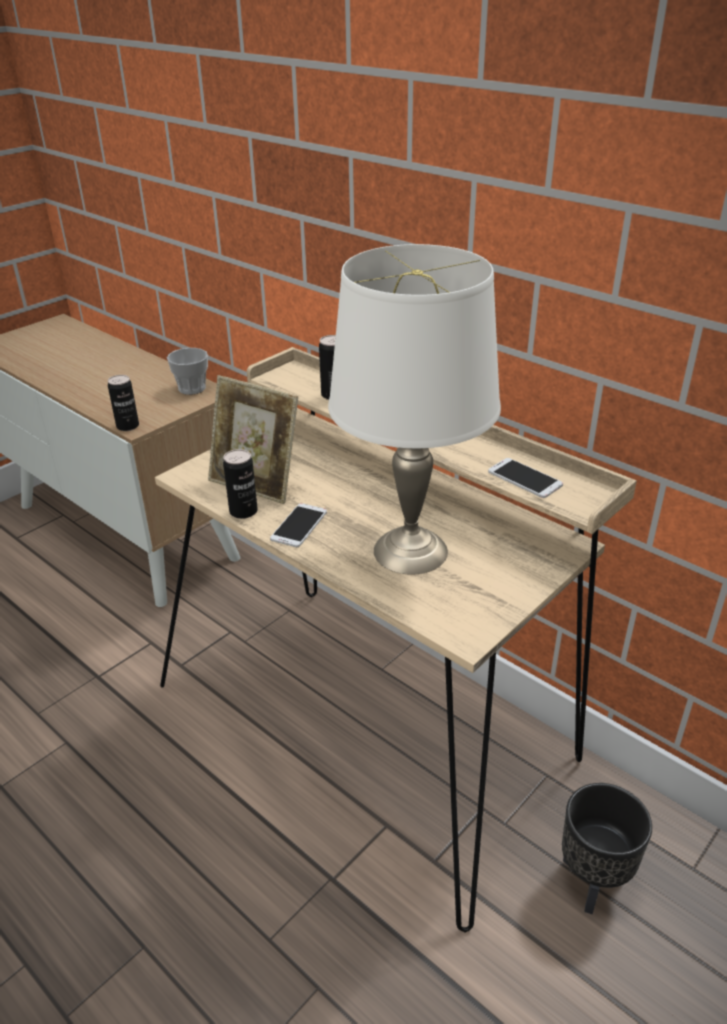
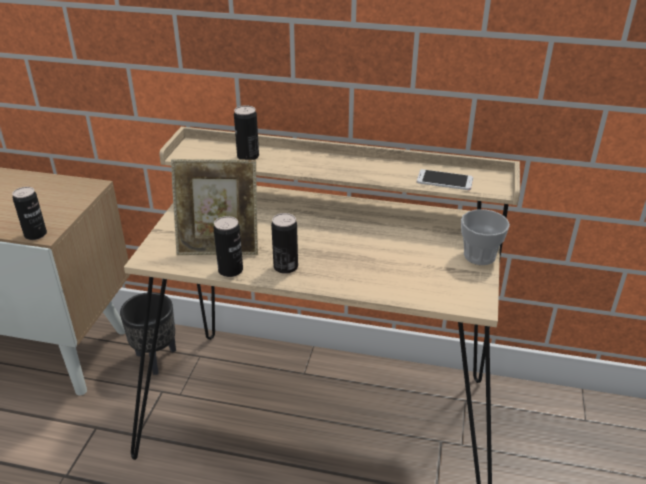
camera: 30 degrees left, 0 degrees up
(192, 388) = (67, 187): cup -> cup (479, 256)
(299, 525) = (285, 267): phone -> can
(411, 550) = (384, 258): white table lamp -> none
(594, 882) = (539, 456): black planter -> black planter (157, 359)

